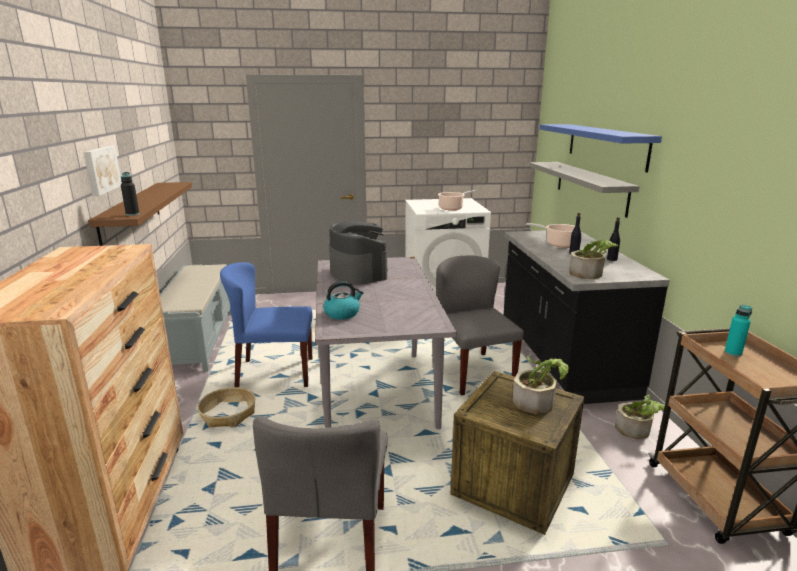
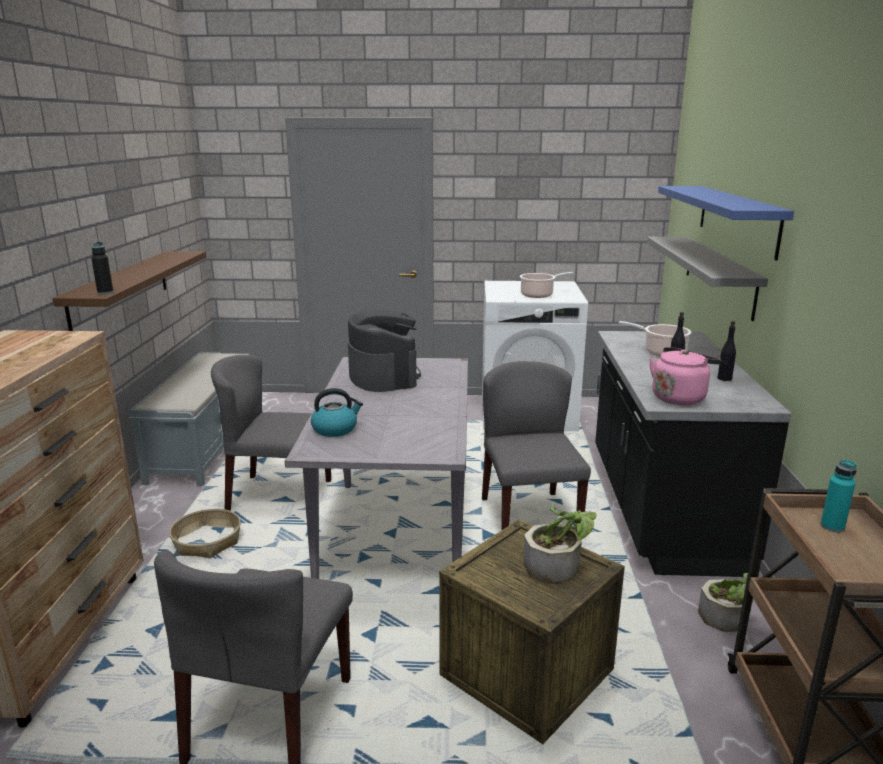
camera: 10 degrees right, 0 degrees up
(100, 170) = (76, 238): picture -> none
(274, 374) = (279, 496): blue chair -> grey chair
(590, 274) = (680, 397): potted plant -> pink kettle

